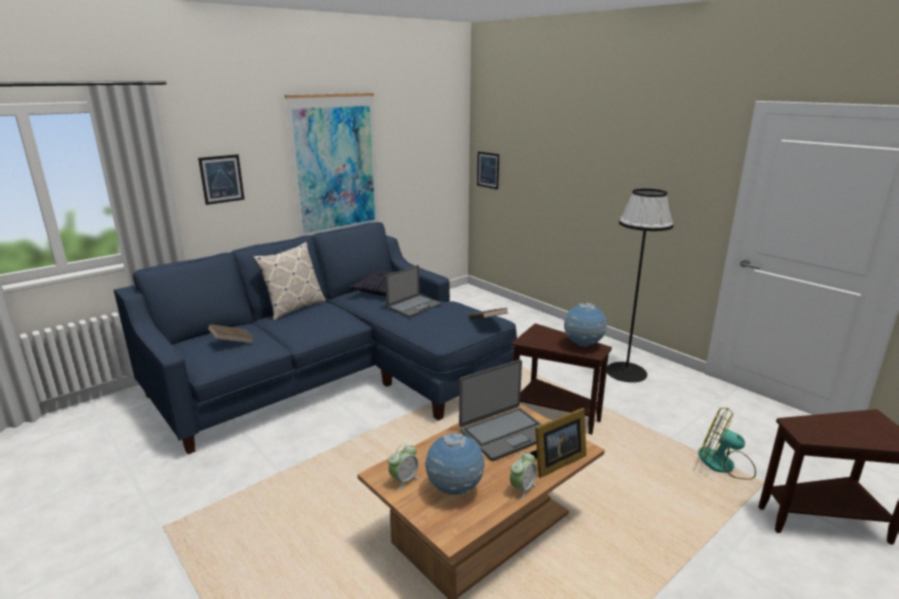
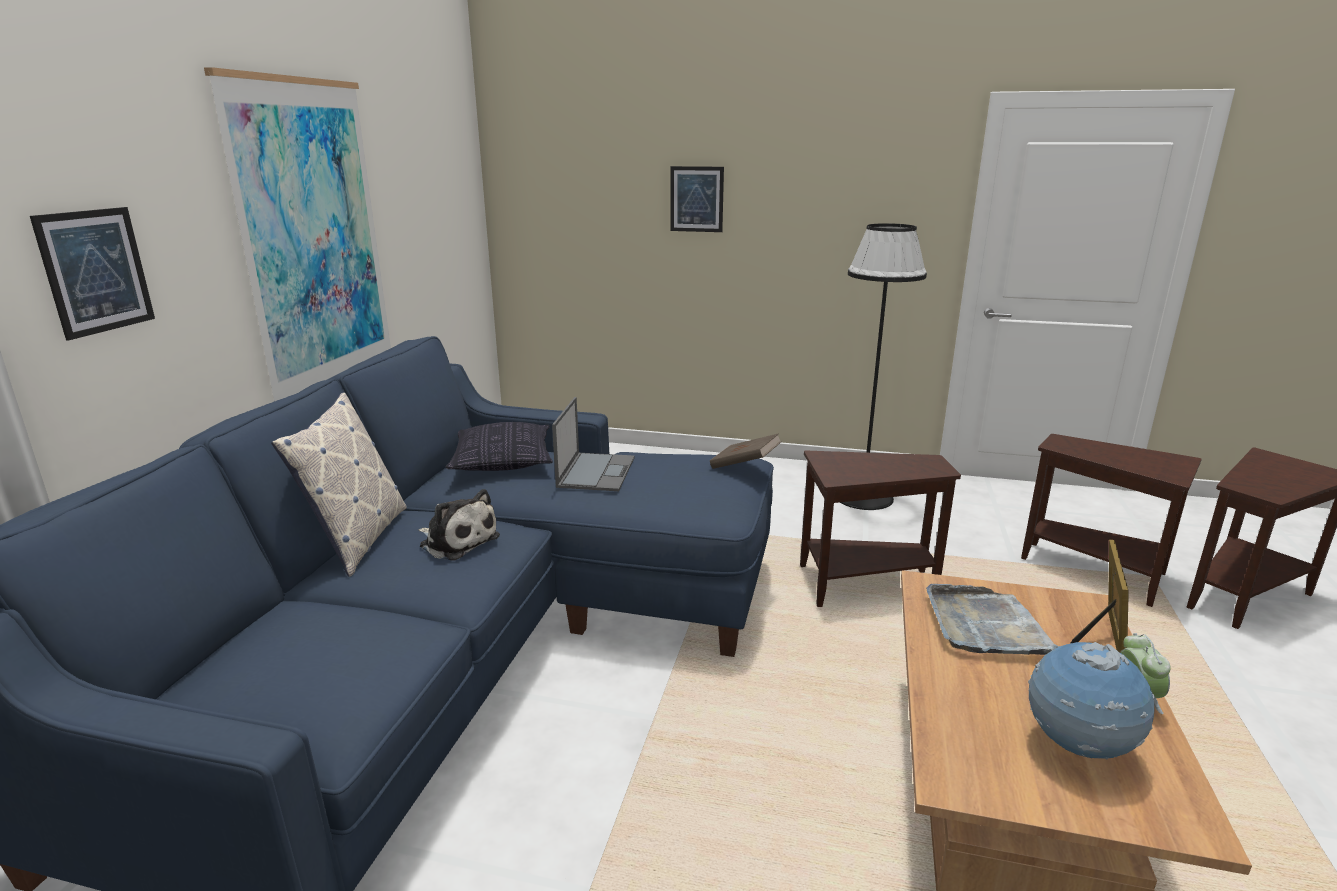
camera: 35 degrees left, 0 degrees up
(232, 342) = (320, 652): brown book -> none
(324, 319) = (457, 541): none -> plush toy
(404, 480) = (995, 773): alarm clock -> none
(488, 170) = (531, 233): picture -> picture (696, 199)
(505, 433) = (985, 625): laptop -> grey tray
(583, 345) = (910, 463): globe -> none
(725, 464) = (1097, 572): fan -> brown side table

